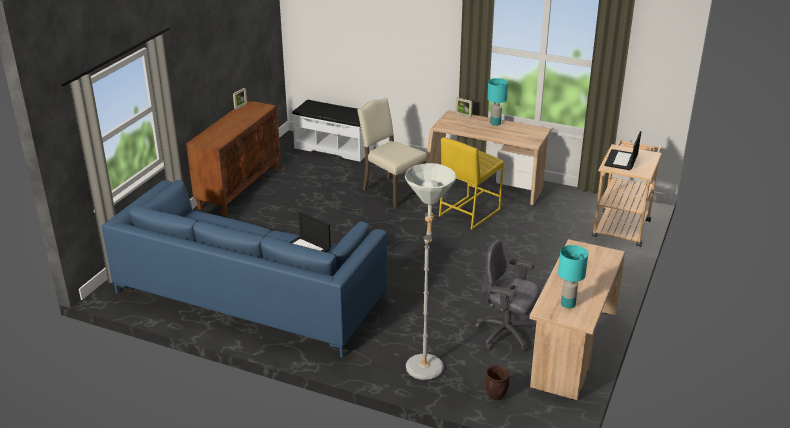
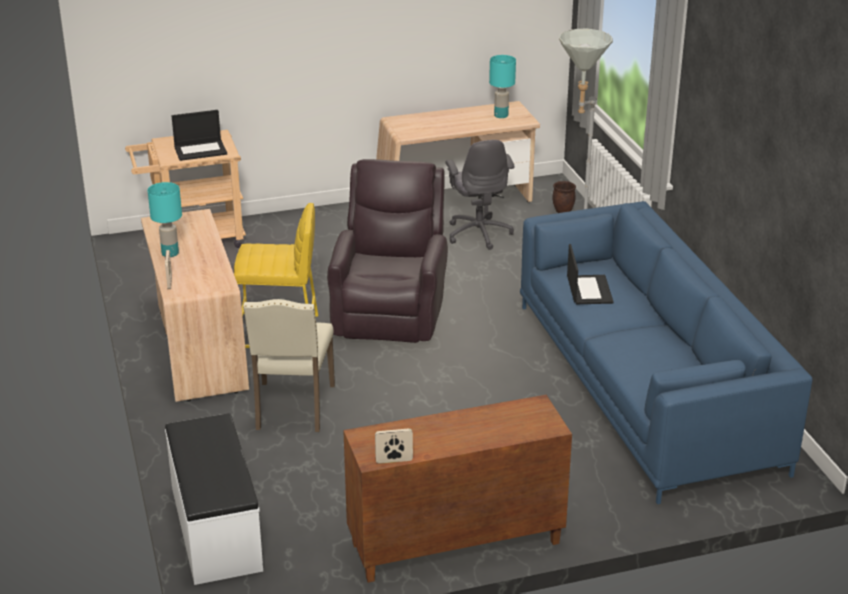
camera: 130 degrees left, 0 degrees up
(447, 254) = (390, 309): none -> brown armchair

